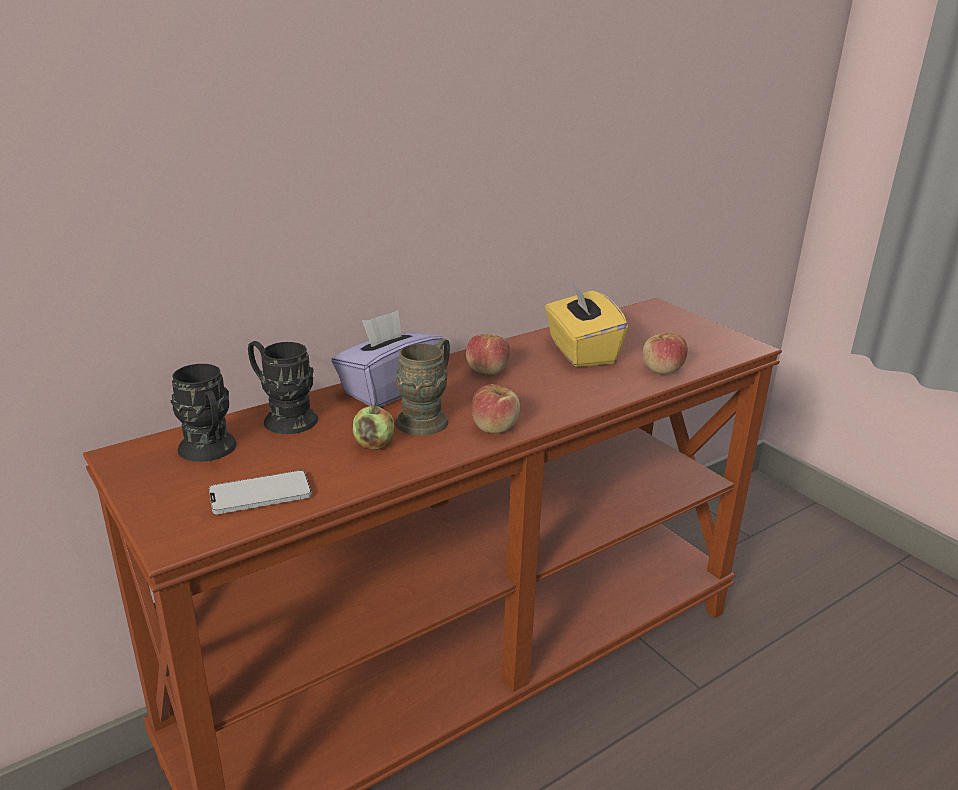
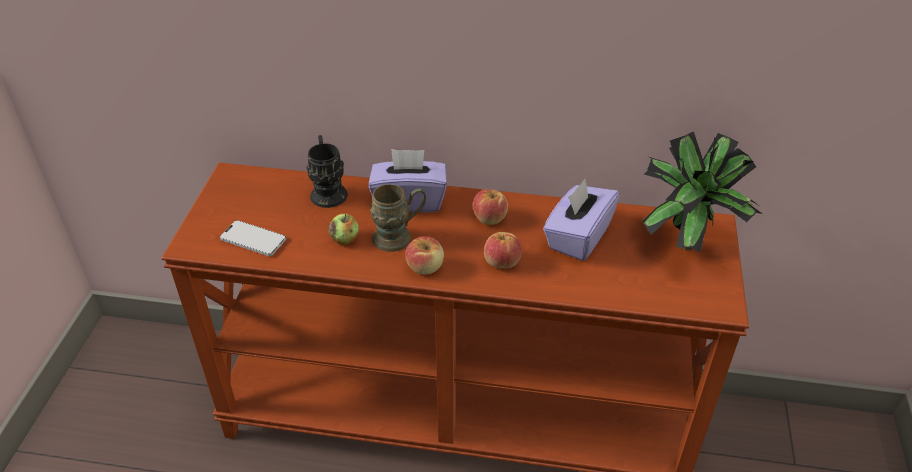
camera: 45 degrees right, 15 degrees up
(210, 451) = (267, 195): black mug -> none
(581, 351) = (578, 237): yellow tissue box -> purple tissue box
(658, 322) = (687, 241): none -> potted plant
(662, 370) = (610, 287): apple -> apple (502, 262)

